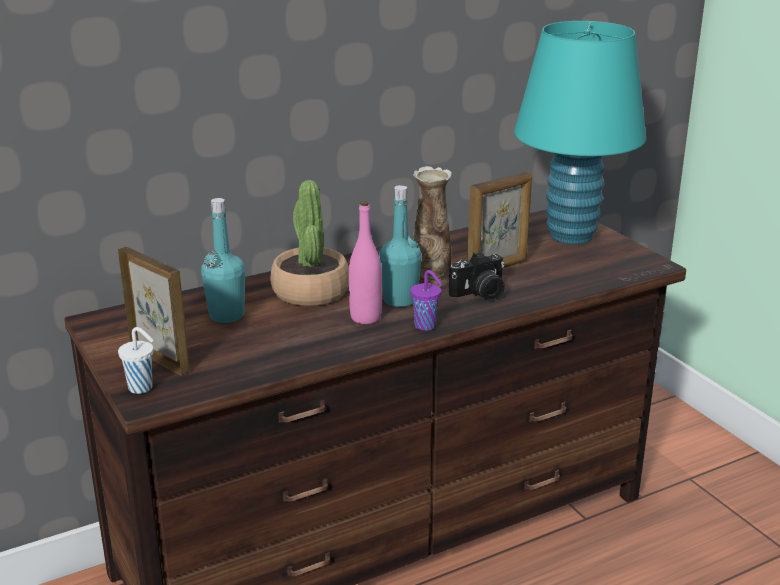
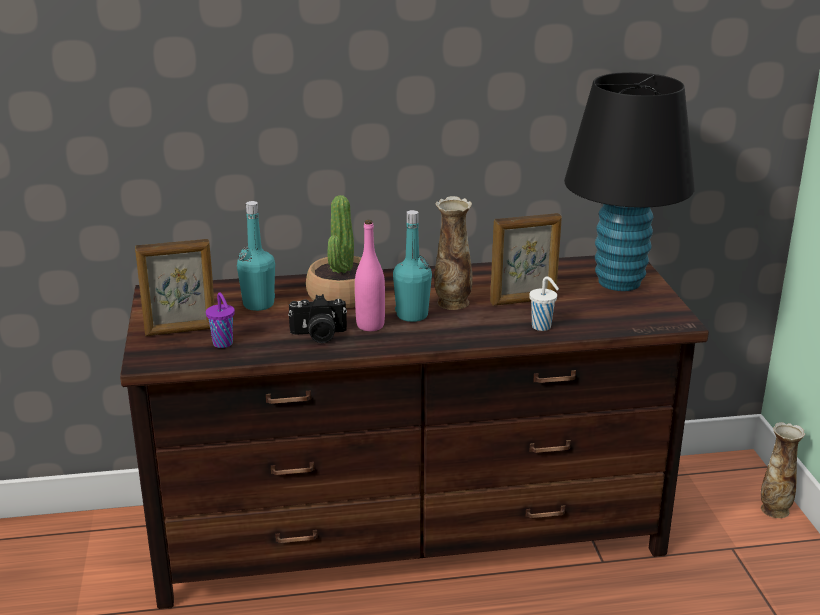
camera: 20 degrees right, 0 degrees up
(142, 388) = (150, 351): white cup -> white cup (542, 327)
(160, 359) = (181, 331): picture frame -> picture frame turned 105 degrees clockwise
(426, 326) = (416, 342): purple cup -> purple cup (223, 344)
(480, 294) = (487, 322): camera -> camera (318, 335)
(571, 236) = (619, 282): turquoise table lamp -> black table lamp
(704, 434) = (774, 509): none -> vase

